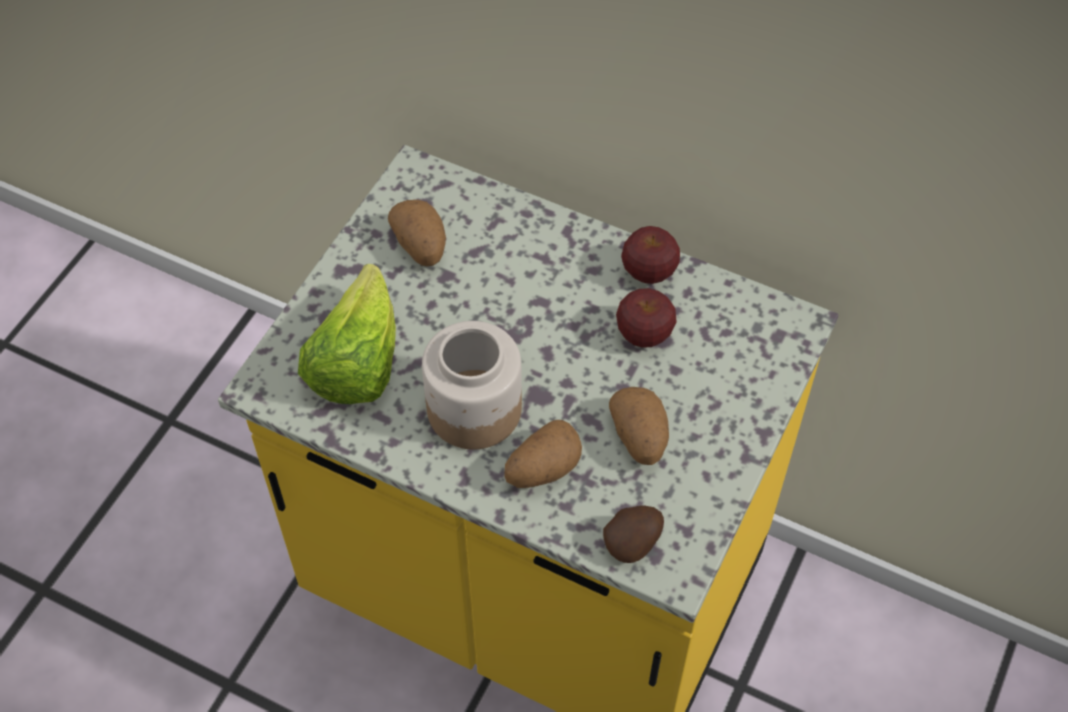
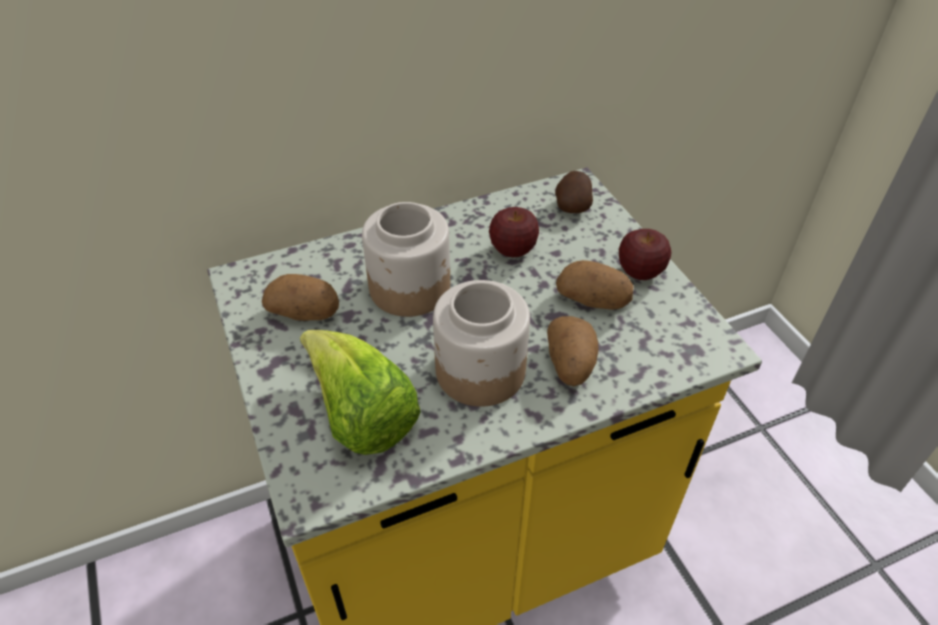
camera: 50 degrees left, 10 degrees down
(519, 294) = (411, 288): none -> jar
(634, 542) = (676, 354): potato -> potato (572, 205)
(649, 272) = (467, 219): apple -> apple (640, 272)

